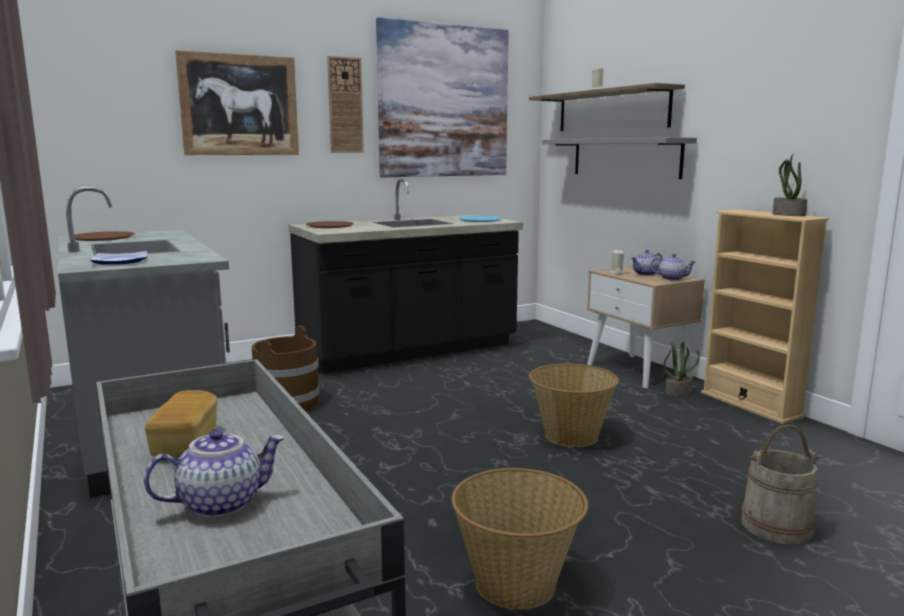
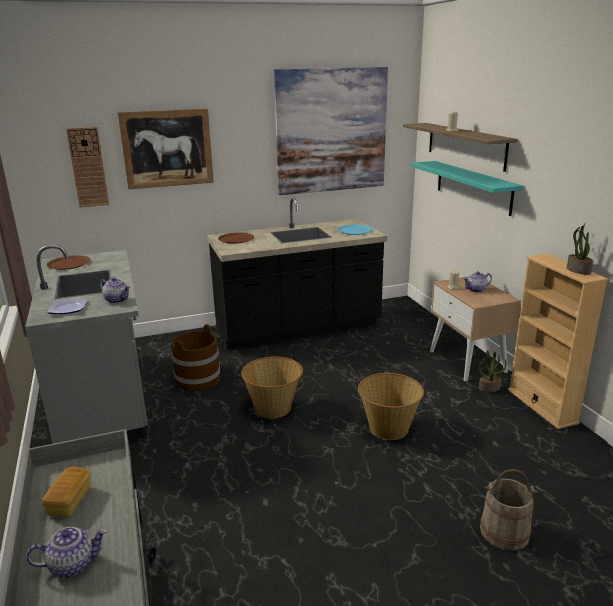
camera: 10 degrees right, 10 degrees up
(345, 105) = (249, 141): wall clock -> wall clock (88, 167)
(517, 583) = (304, 562): basket -> basket (273, 408)
(625, 157) = (473, 186): grey shelf -> turquoise shelf
(672, 278) = (494, 298): teapot -> teapot (117, 300)

